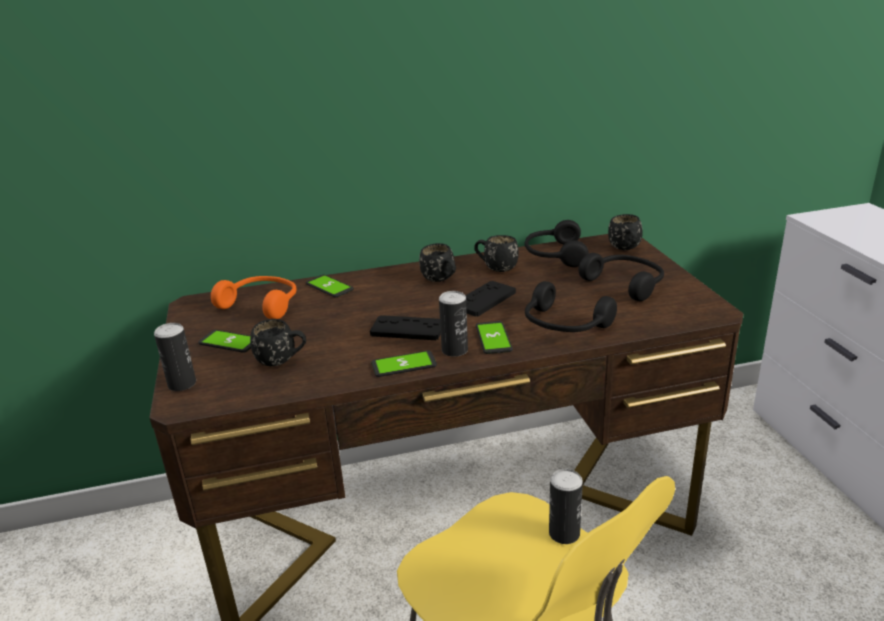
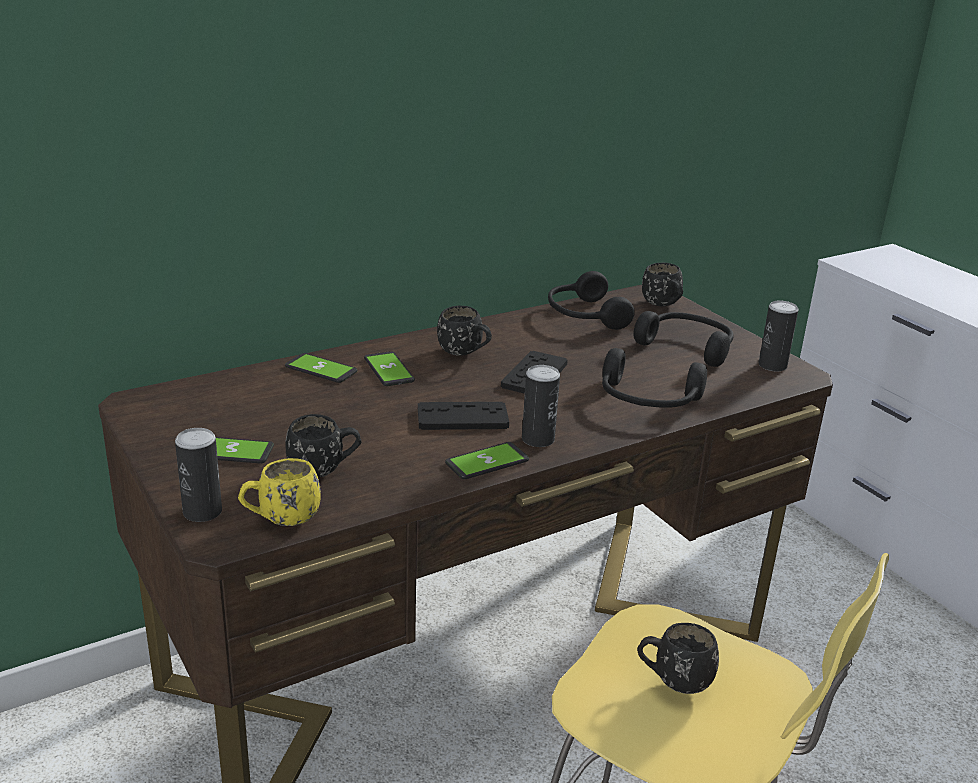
camera: 20 degrees left, 0 degrees up
(228, 395) = (281, 520): none -> yellow mug
(262, 305) = (242, 398): orange headphones -> none
(493, 338) = (575, 421): phone -> phone (389, 370)
(496, 268) = (523, 335): black mug -> black mug (673, 681)
(564, 533) = (719, 642): can -> can (772, 365)

